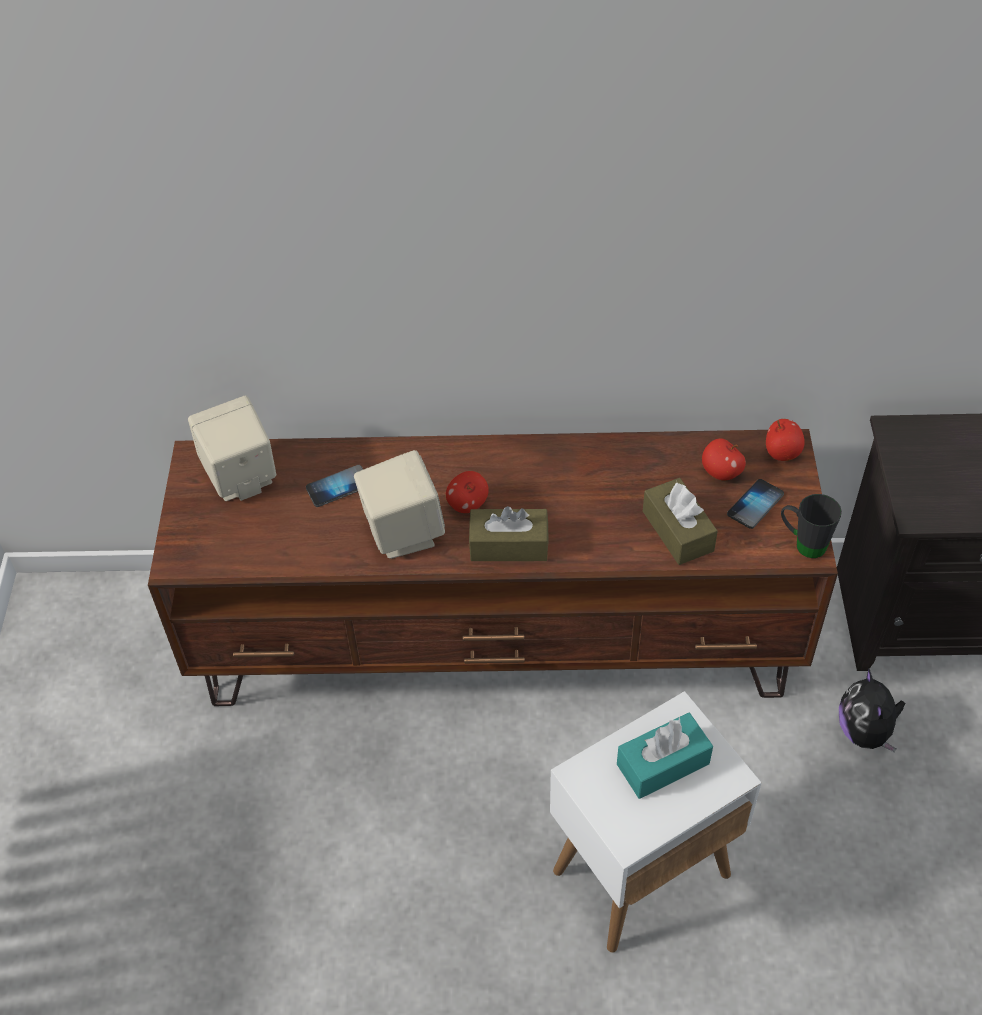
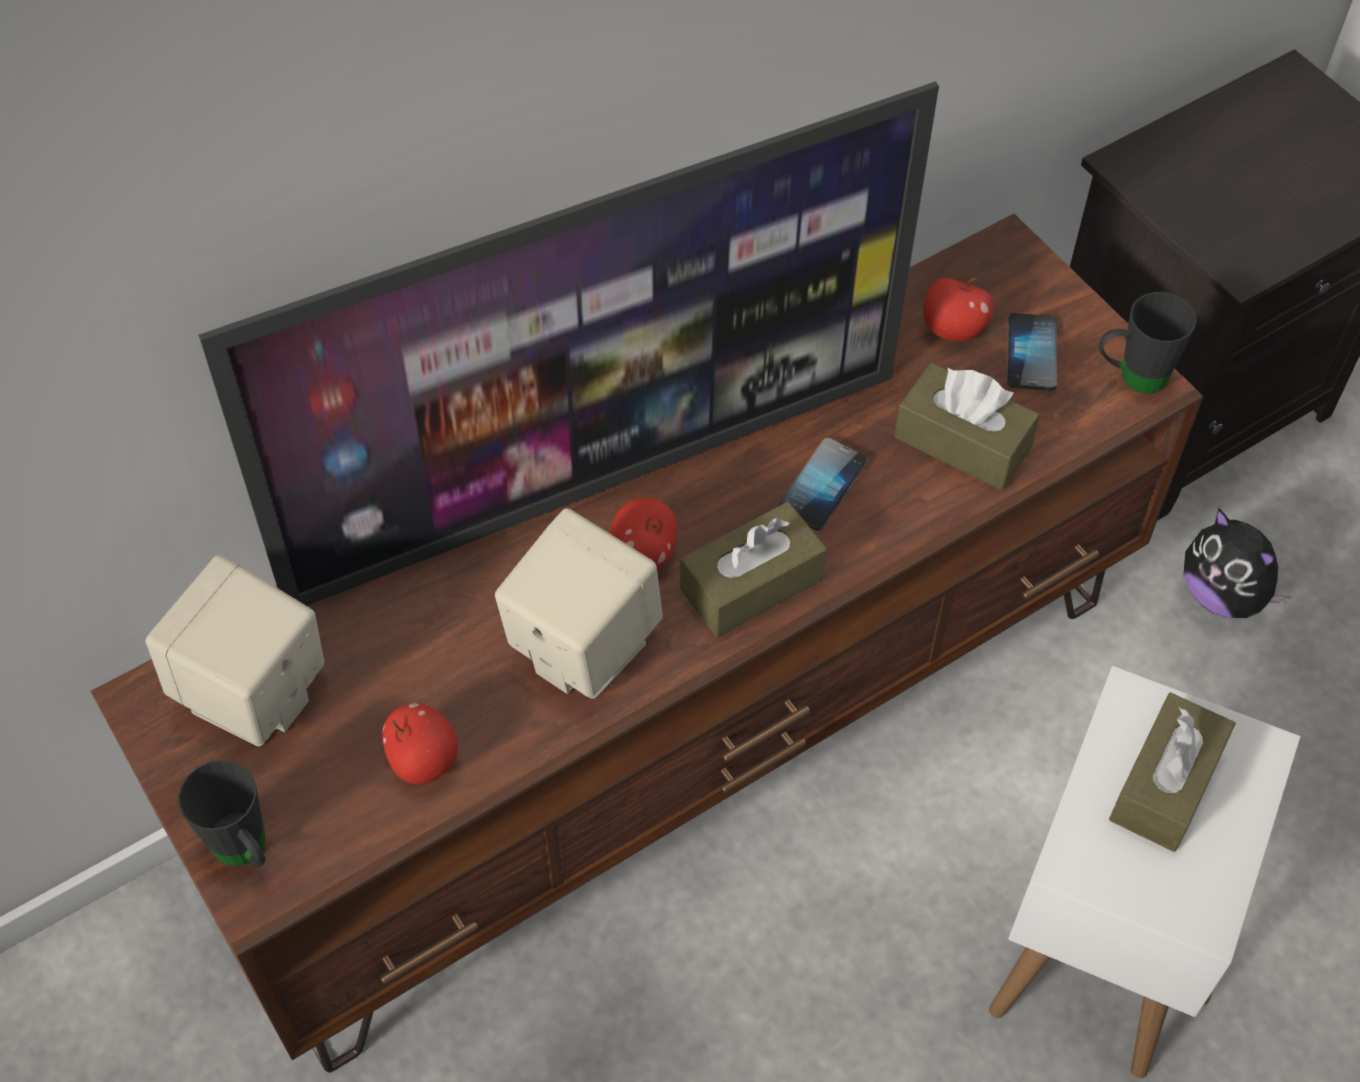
camera: 35 degrees left, 5 degrees up
(184, 544) = (246, 852): none -> black mug
(338, 487) = (426, 628): phone -> phone (822, 486)
(473, 459) = (597, 480): none -> television
(663, 764) = (1165, 784): turquoise tissue box -> brown tissue box
(782, 453) = (1007, 263): apple -> apple (423, 760)

